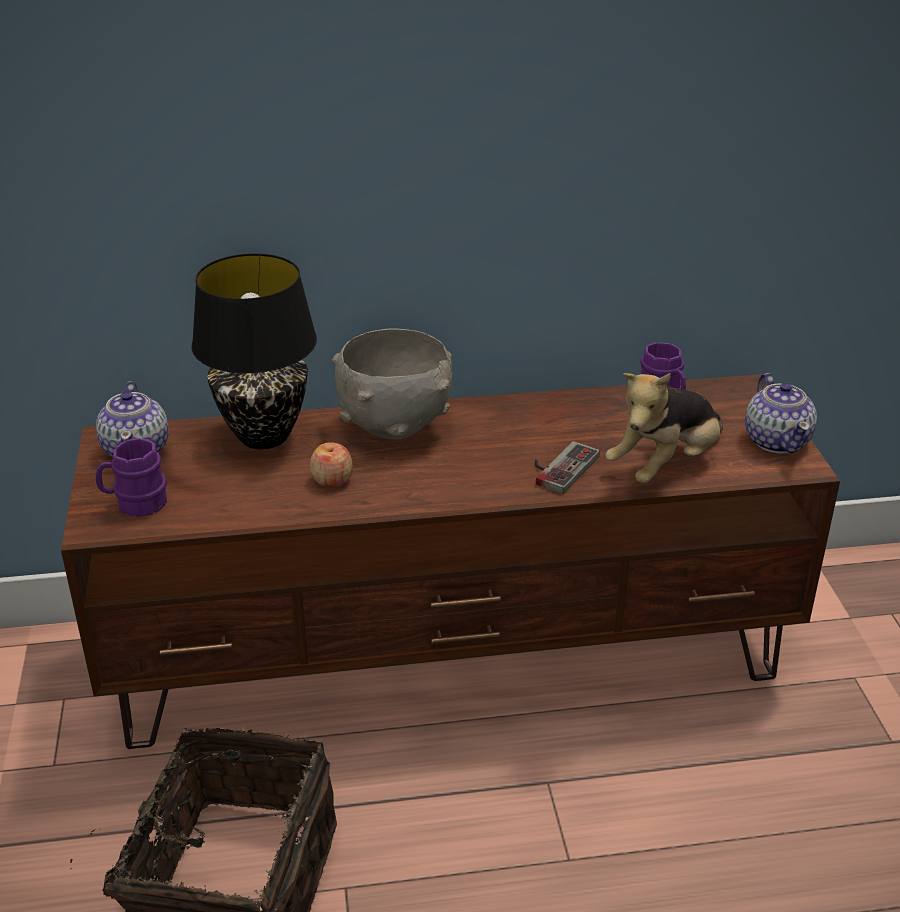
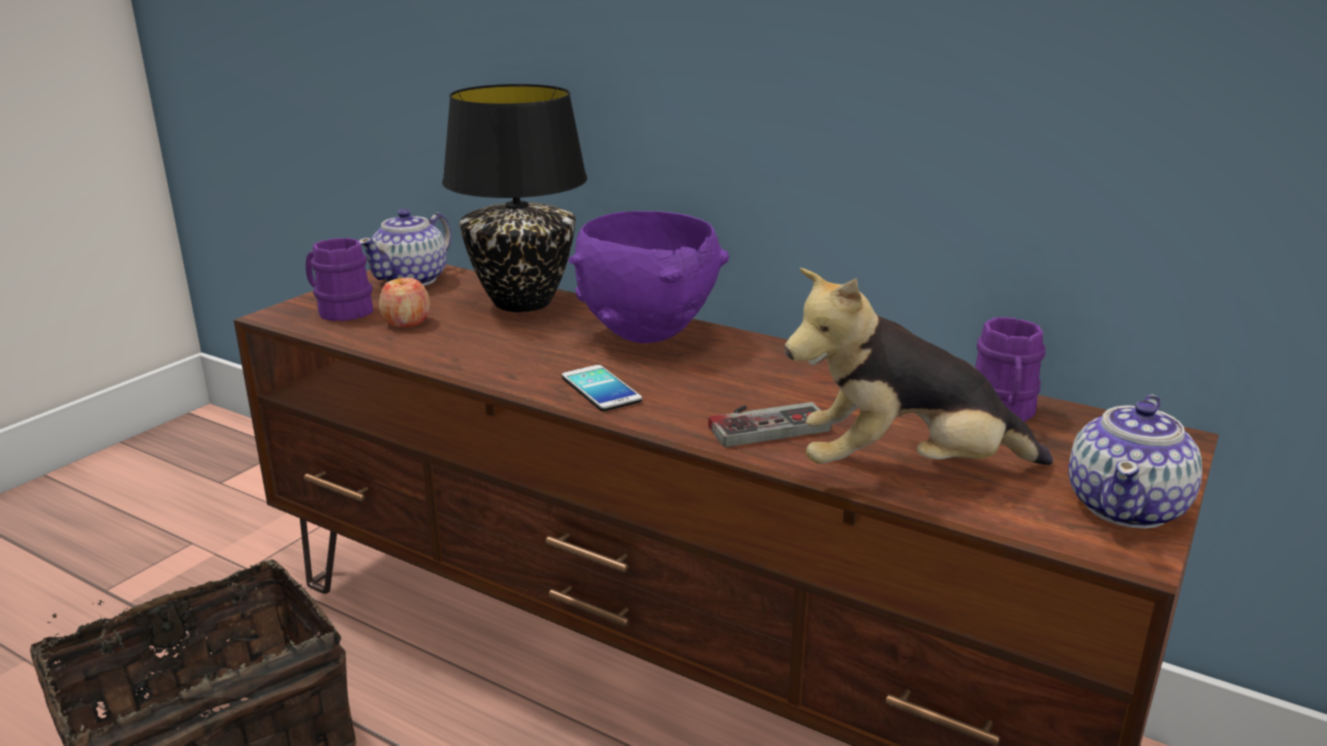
camera: 40 degrees right, 10 degrees down
(332, 479) = (517, 350): apple -> apple (406, 322)
(394, 428) = (647, 334): grey bowl -> purple bowl
(436, 486) = (601, 389): none -> phone

